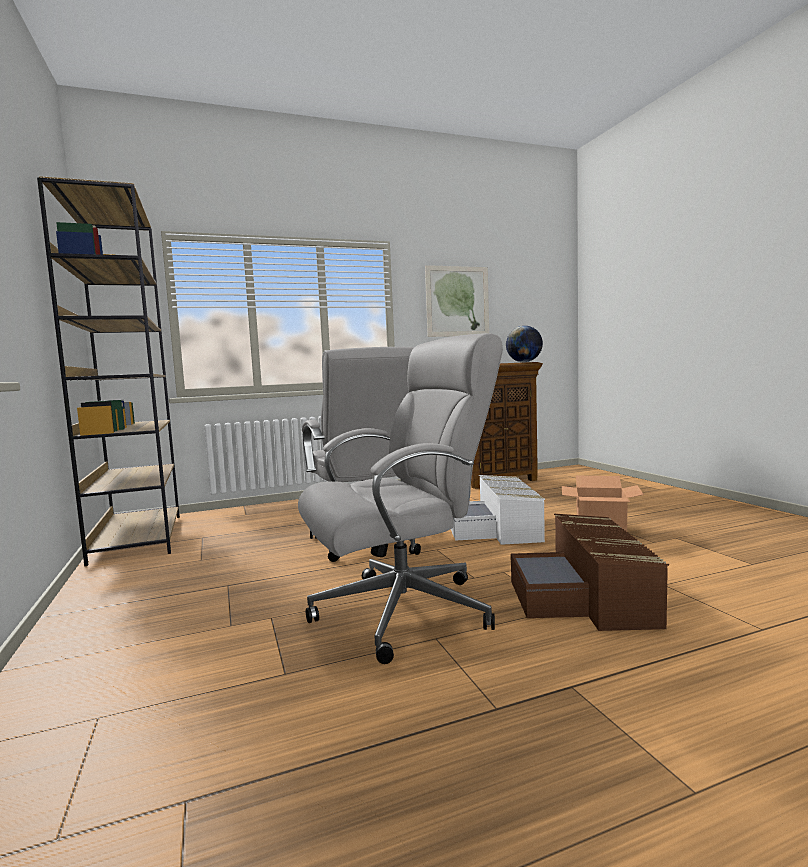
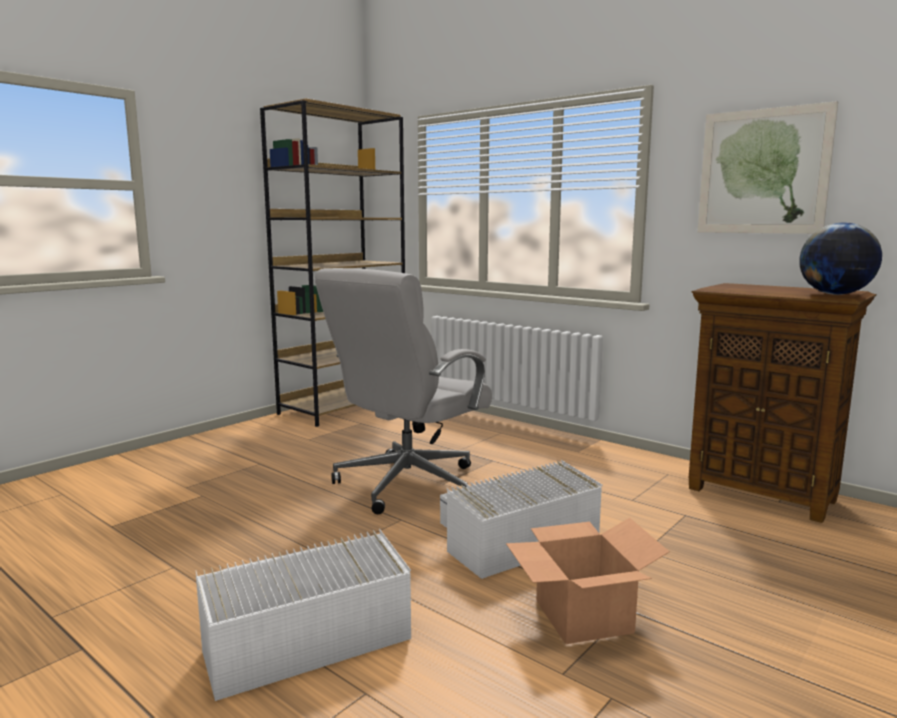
camera: 60 degrees right, 5 degrees up
(401, 611) = (226, 540): grey office chair -> none
(586, 596) = (297, 633): brown storage box -> white storage box

